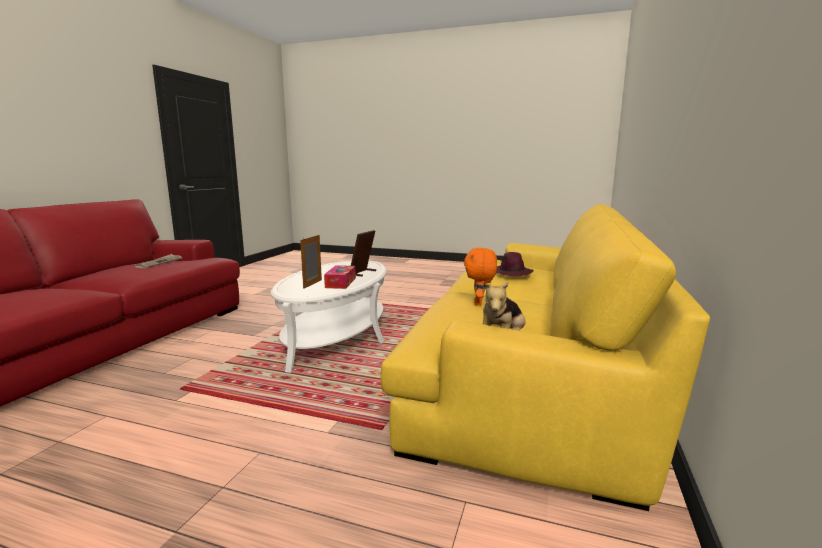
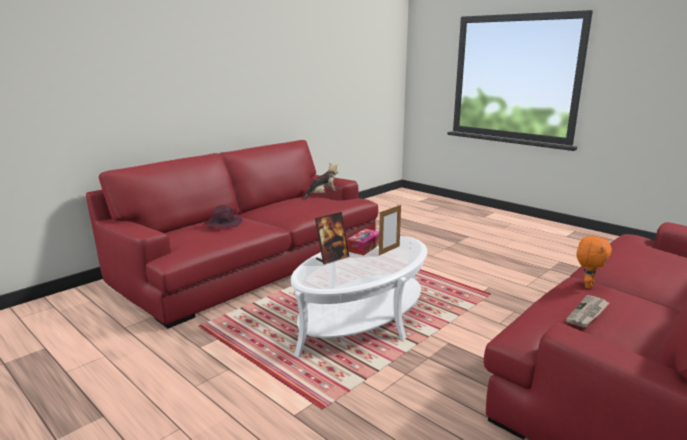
camera: 155 degrees left, 5 degrees up
(479, 303) = (301, 206): orange plush toy -> orange plush toy (587, 285)
(533, 368) = (251, 262): yellow sofa -> red sofa

